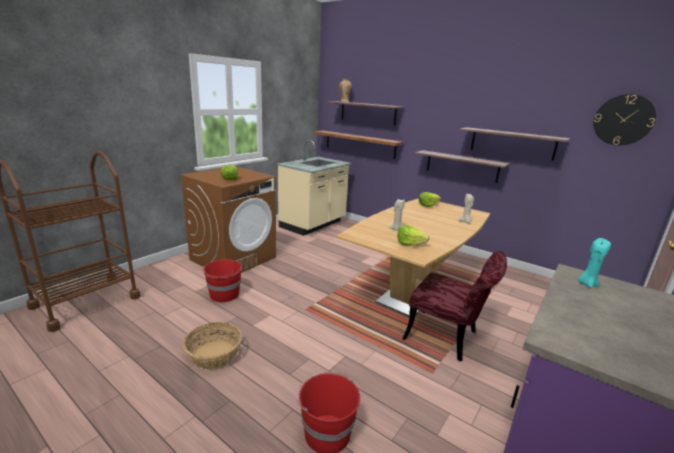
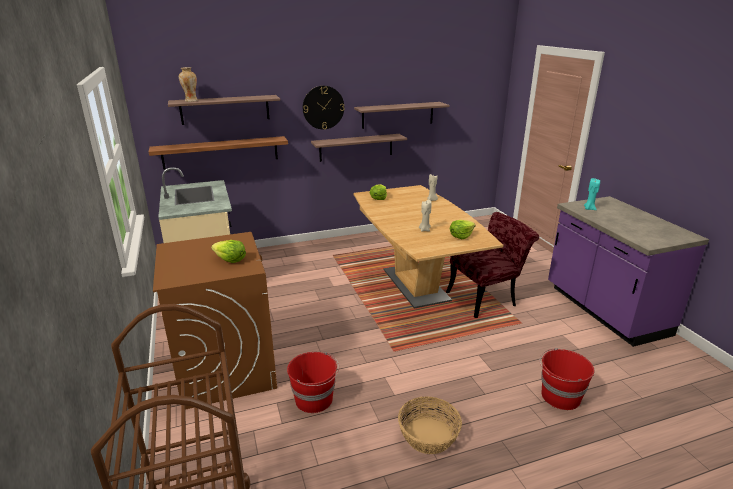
camera: 55 degrees left, 5 degrees up
(623, 120) = (471, 81): wall clock -> wall clock (323, 107)

